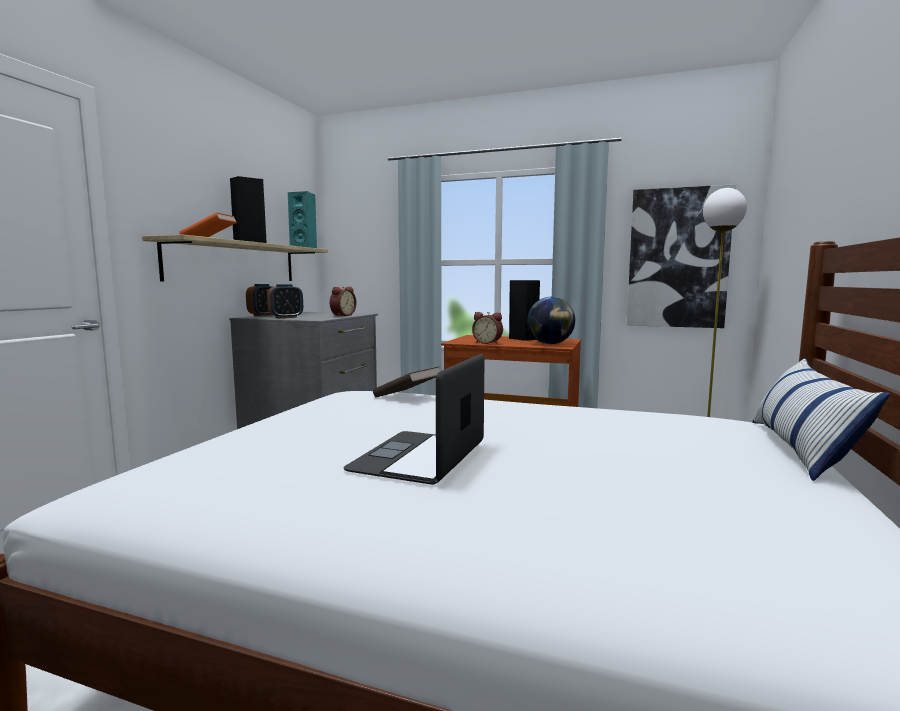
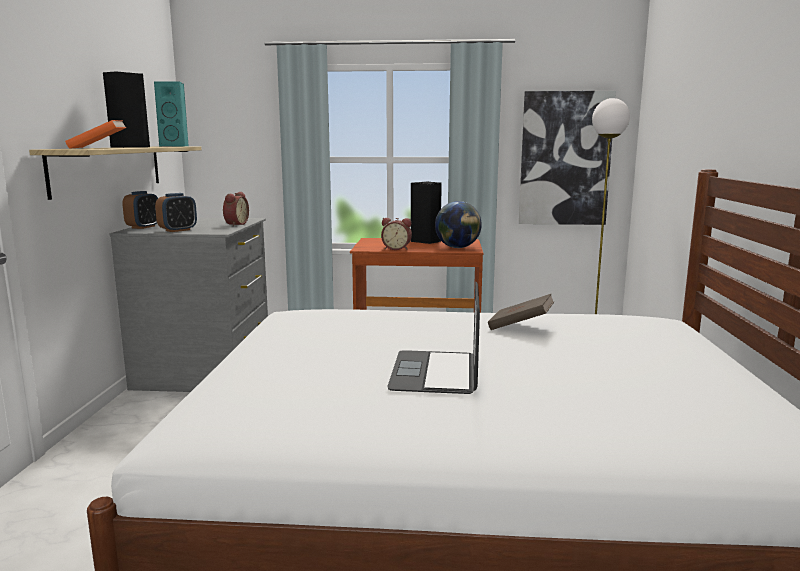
camera: 15 degrees left, 5 degrees up
(407, 397) = (361, 314): brown book -> brown book (520, 327)
(801, 449) = (700, 338): pillow -> none

